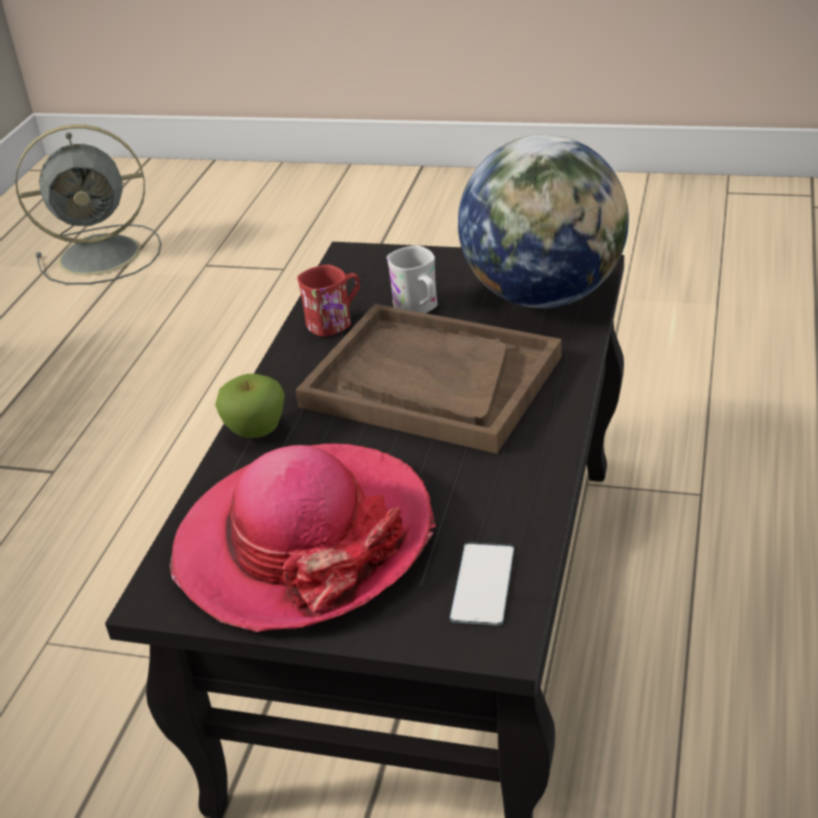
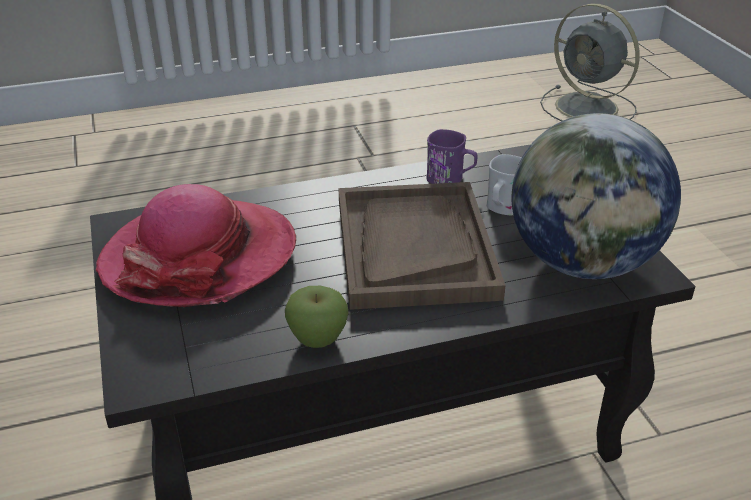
camera: 55 degrees right, 0 degrees up
(256, 431) = (300, 196): apple -> apple (318, 339)
(335, 321) = (450, 179): red mug -> purple mug
(483, 584) = (195, 354): phone -> none

